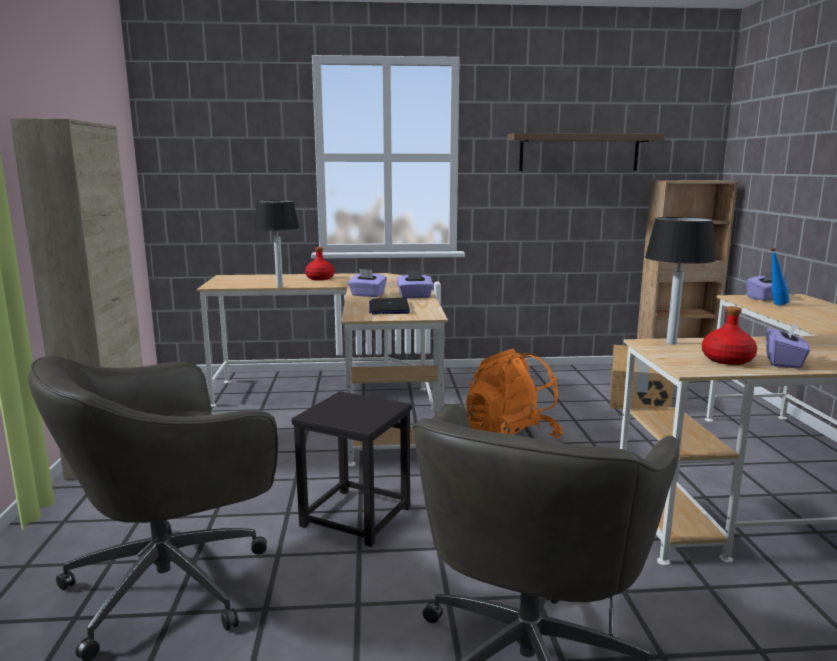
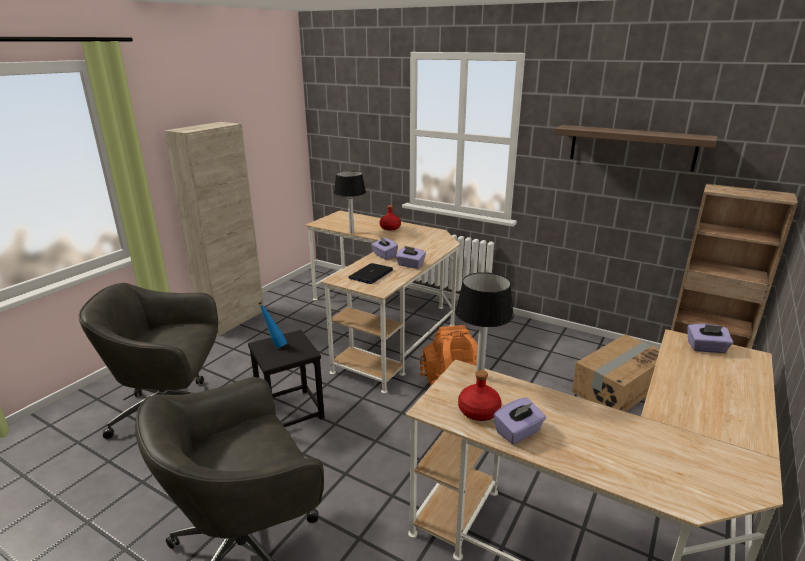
camera: 35 degrees right, 10 degrees up
(775, 305) = (693, 360): blue bottle -> blue bottle (275, 345)

